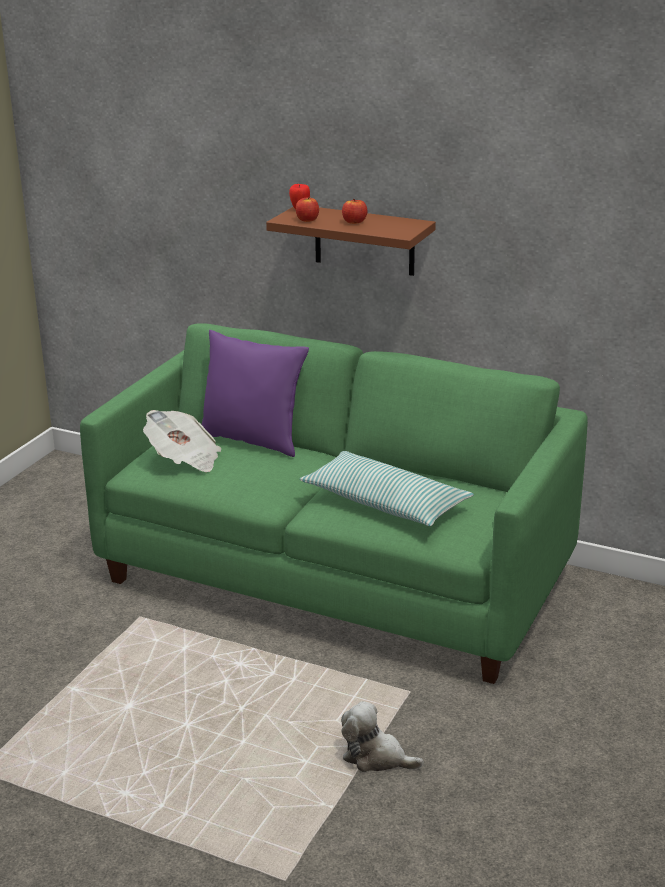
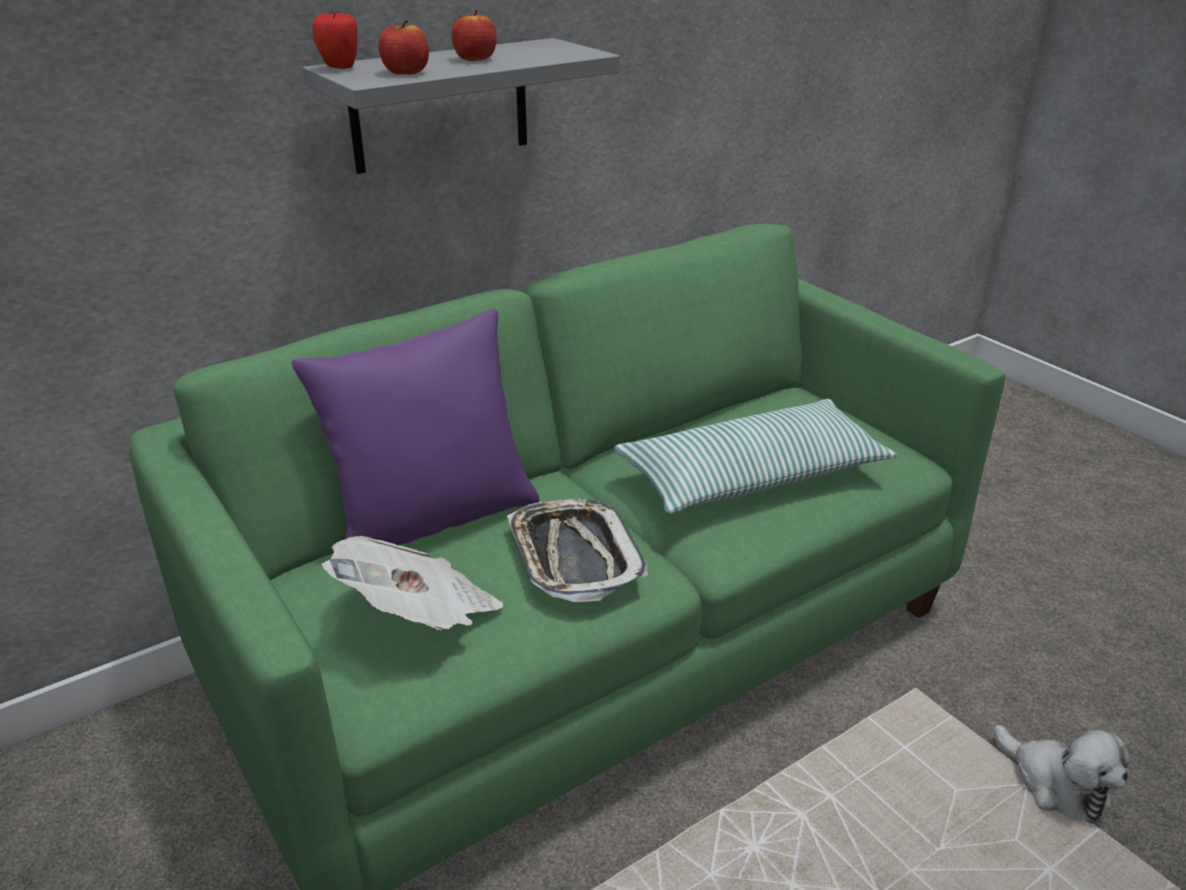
camera: 60 degrees left, 5 degrees up
(259, 477) = (574, 556): none -> tray
(364, 240) = (440, 105): brown shelf -> grey shelf
(376, 757) = (1055, 784): plush toy -> plush toy turned 90 degrees counterclockwise

